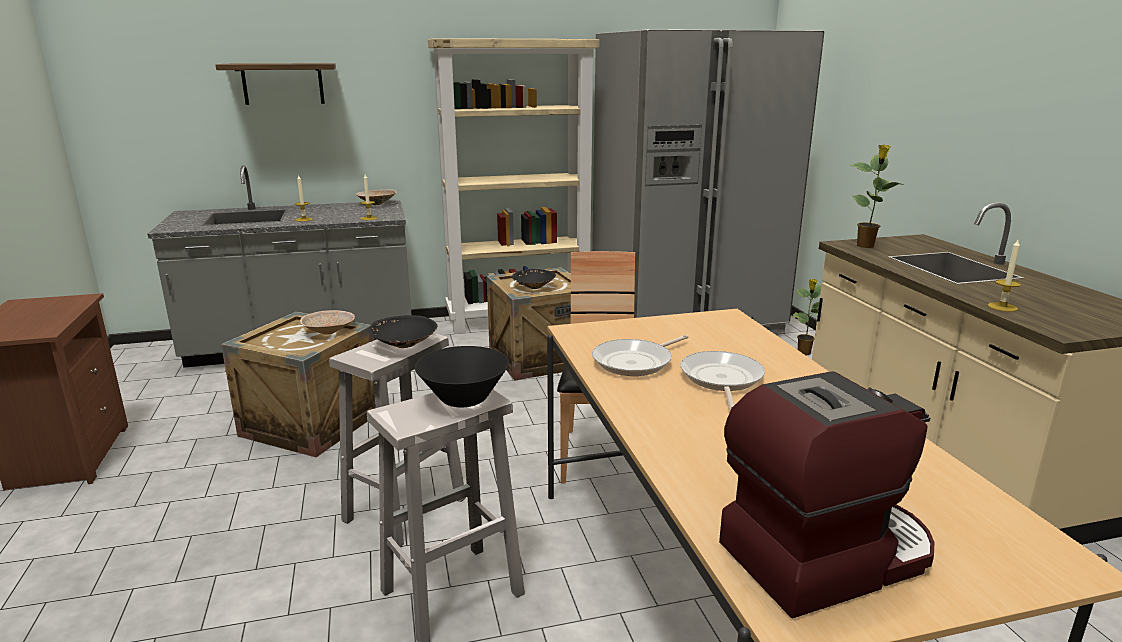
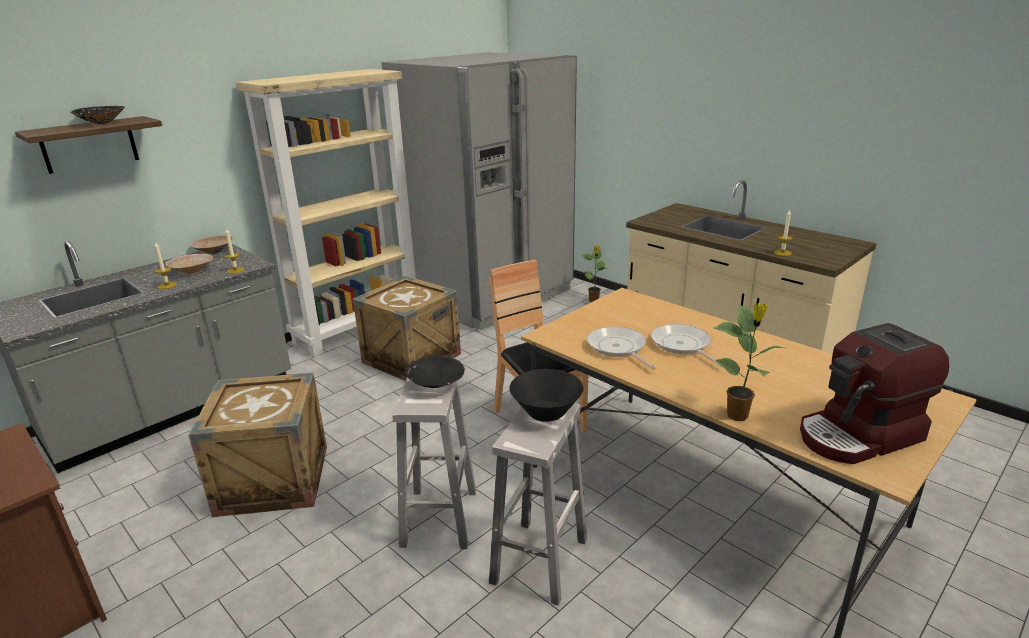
camera: 30 degrees left, 5 degrees up
(329, 332) = (280, 390): beige bowl -> beige bowl (192, 271)
(533, 287) = (405, 300): black bowl -> black bowl (101, 123)
(635, 362) = (618, 348): frying pan -> frying pan turned 135 degrees clockwise
(824, 555) = (859, 436): coffee machine -> coffee machine turned 150 degrees counterclockwise
(866, 246) = (658, 220): potted plant -> potted plant (738, 416)

